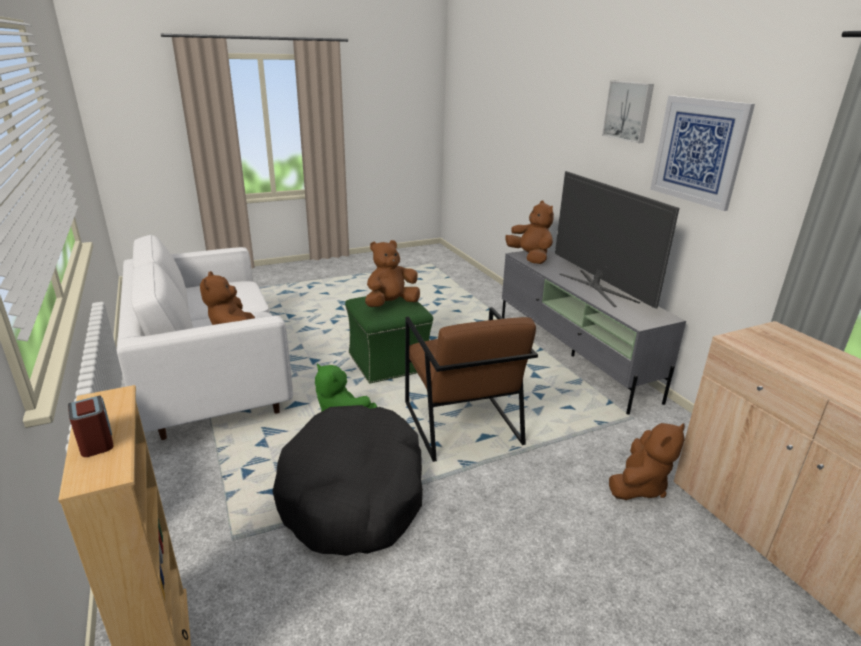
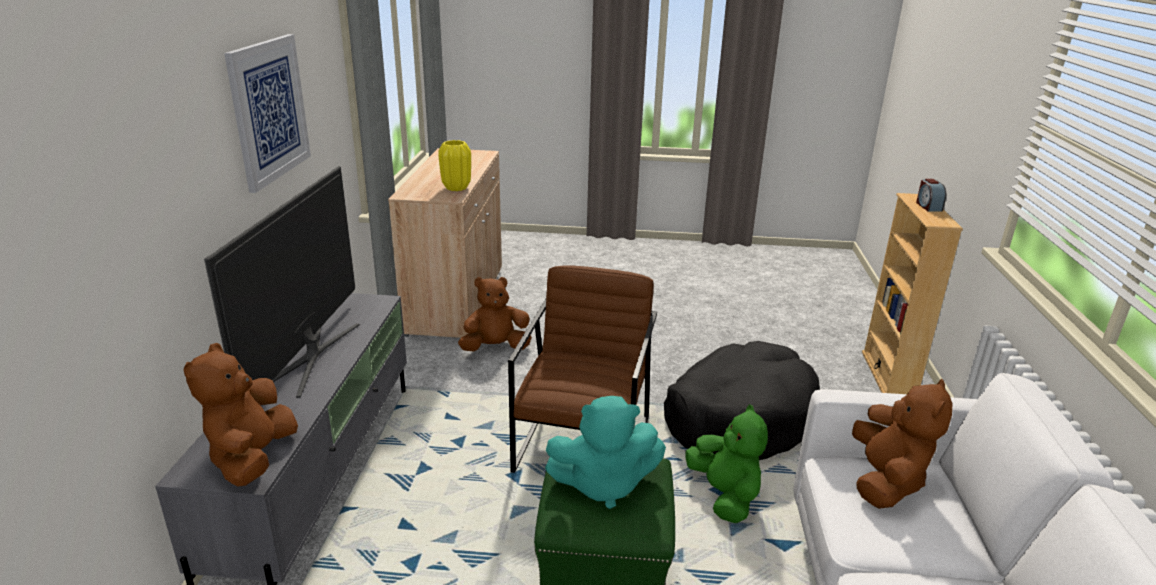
camera: 150 degrees left, 0 degrees up
(391, 304) = (603, 484): brown plush toy -> turquoise plush toy
(629, 111) = (182, 103): picture -> none
(775, 356) = (456, 188): none -> yellow vase

